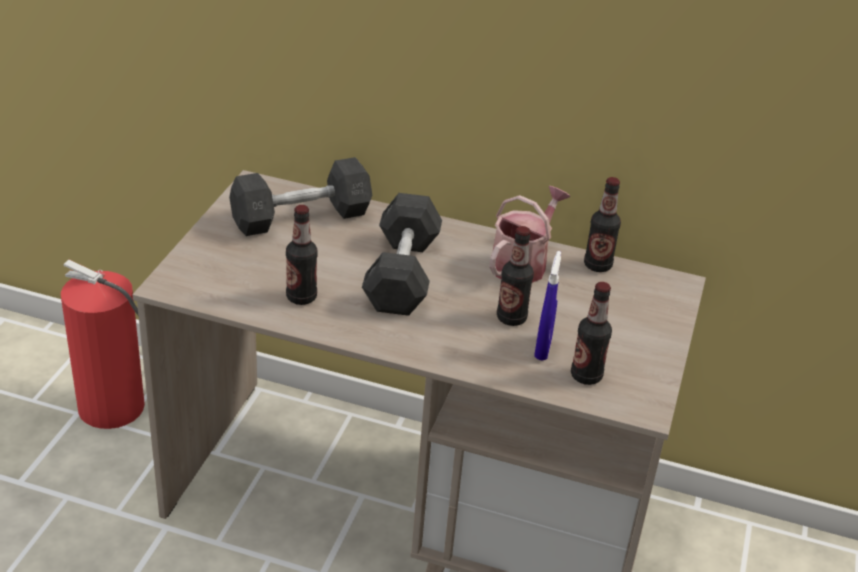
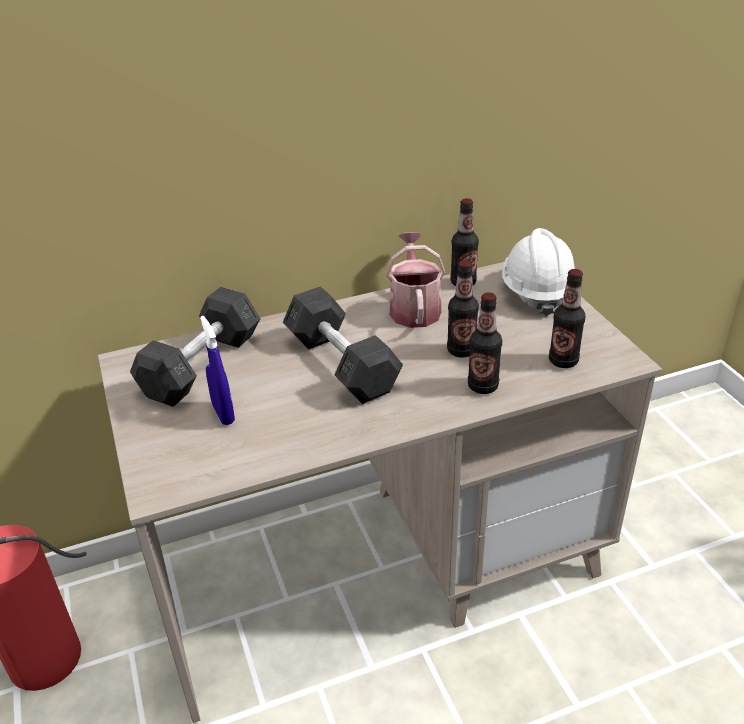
camera: 35 degrees left, 0 degrees up
(301, 297) = (288, 429): bottle -> bottle (483, 386)
(542, 349) = (511, 359): blue spray bottle -> blue spray bottle (223, 414)
(653, 309) = (536, 292): none -> white hard hat

